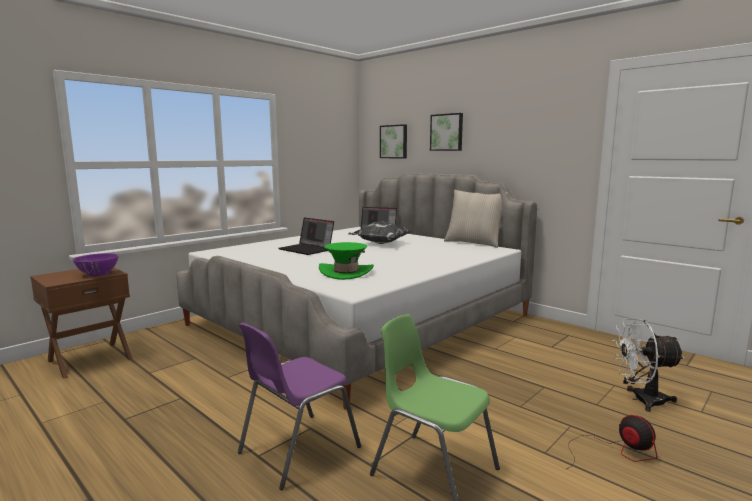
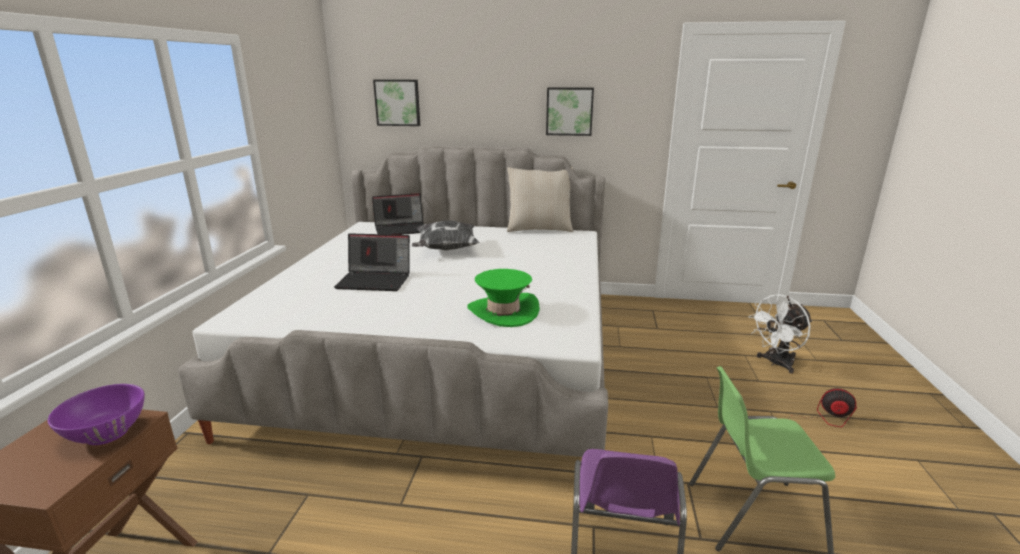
camera: 35 degrees left, 10 degrees up
(447, 132) = (481, 93): picture -> picture (569, 111)

